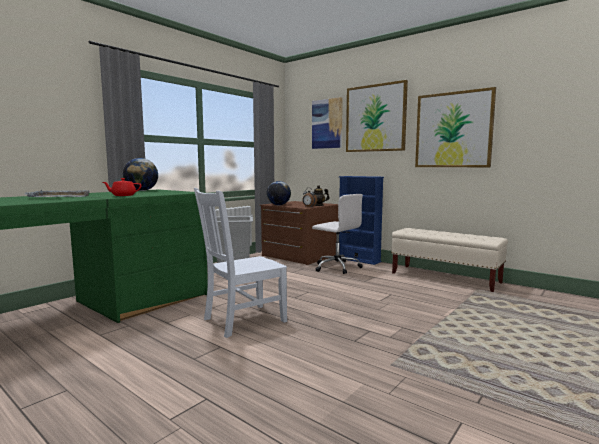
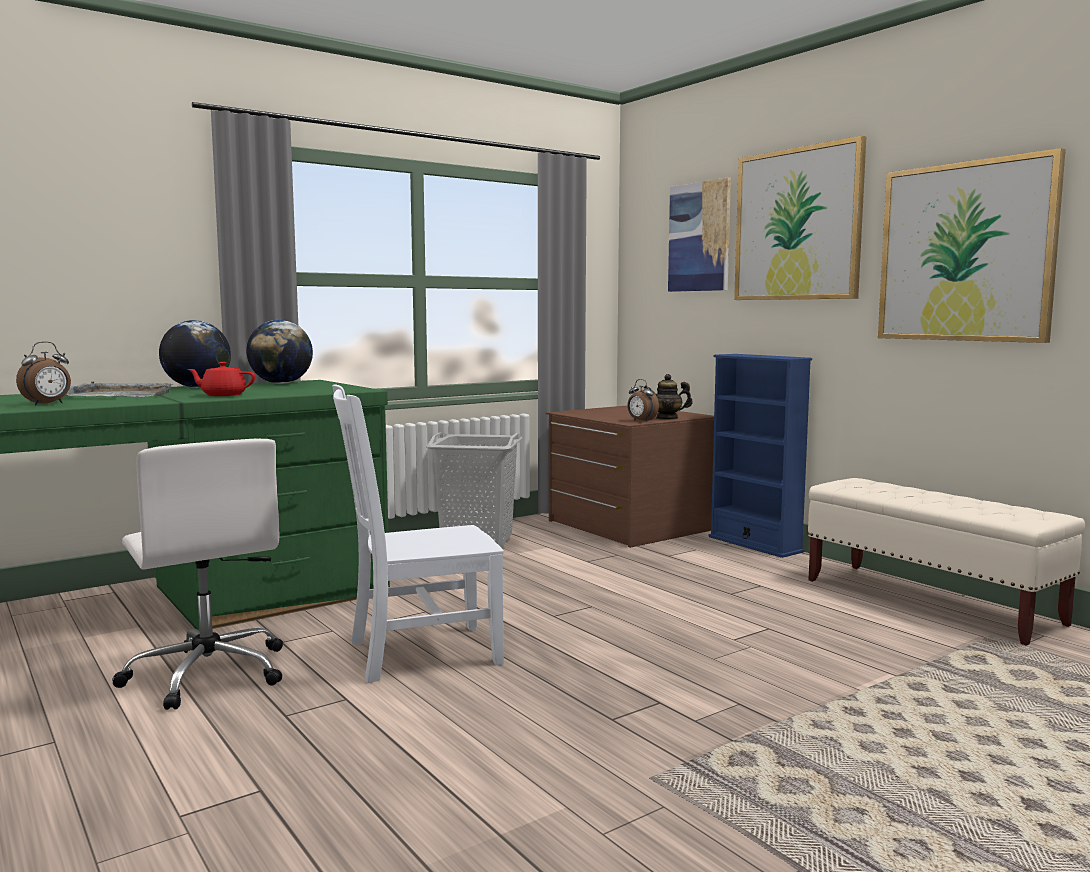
camera: 15 degrees right, 0 degrees up
(27, 201) = (48, 404): none -> alarm clock
(278, 205) = (582, 415): globe -> globe (197, 387)
(336, 267) = (691, 557): white office chair -> white office chair (208, 673)

